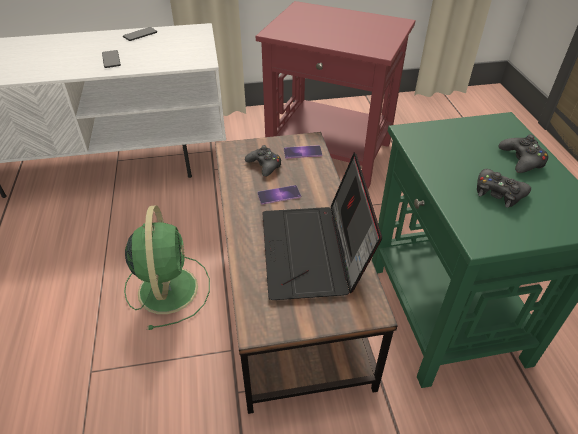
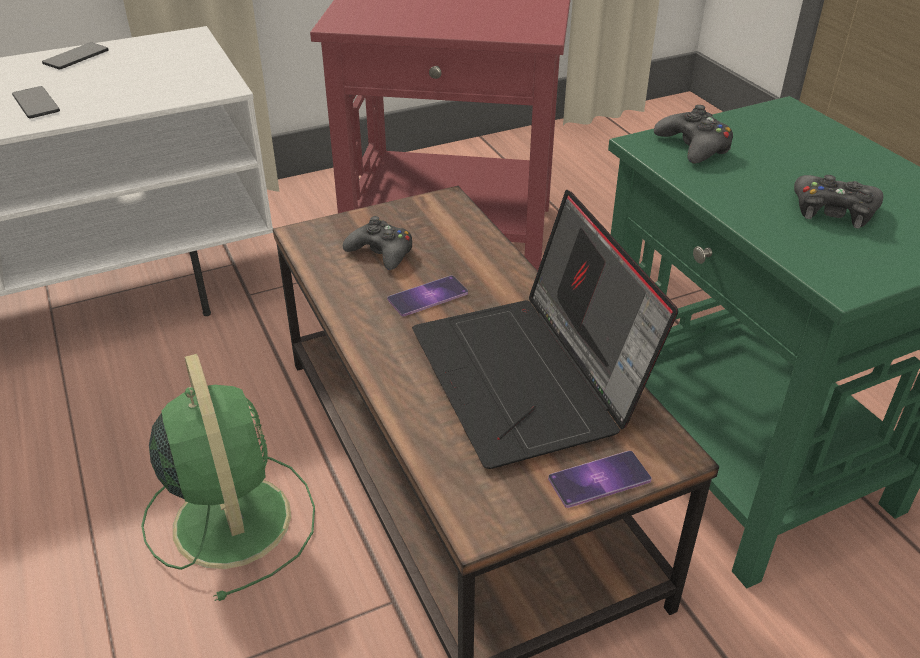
camera: 15 degrees left, 5 degrees down
(302, 152) = (440, 222): phone -> phone (599, 479)
(521, 160) = (842, 160): black game controller -> black game controller (694, 147)

